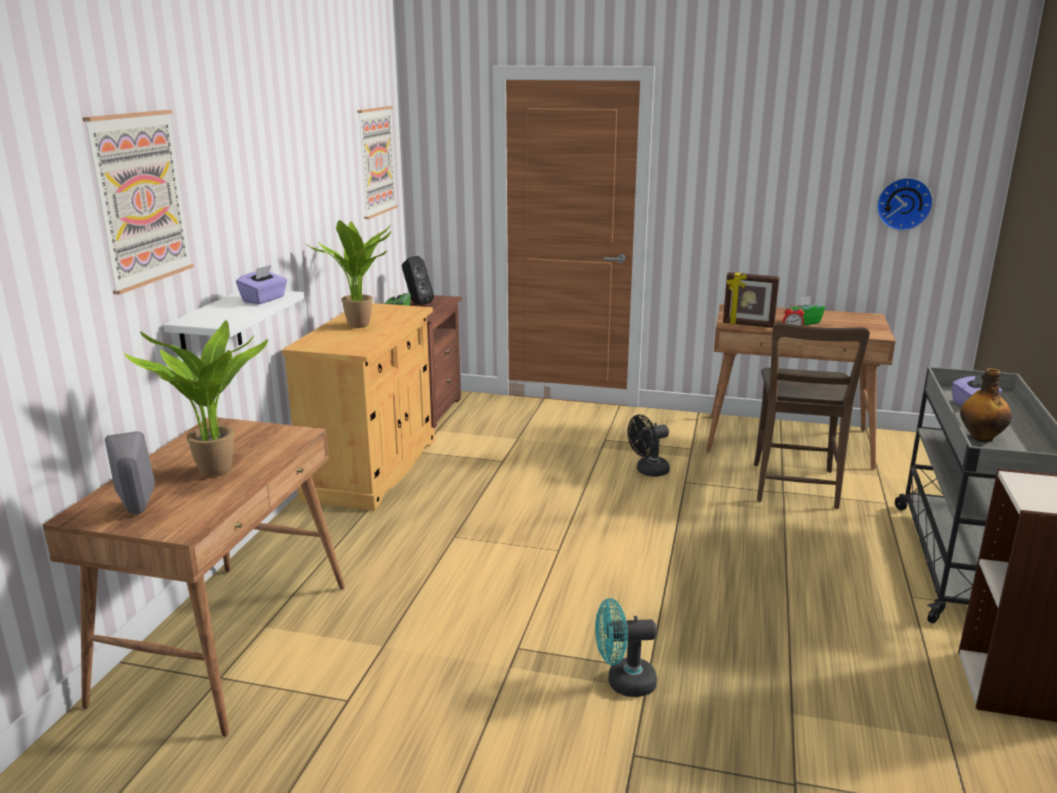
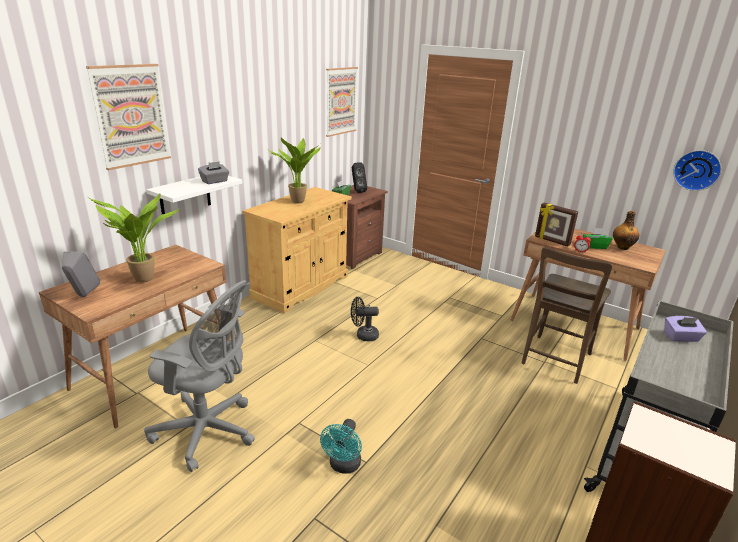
camera: 20 degrees right, 5 degrees up
(264, 299) = (215, 181): purple tissue box -> grey tissue box
(388, 697) = (208, 431): none -> grey office chair
(623, 682) = (343, 466): turquoise fan -> turquoise fan turned 90 degrees counterclockwise
(648, 471) = (462, 325): black fan -> black fan (363, 336)
(980, 437) = (661, 367): bottle -> bottle (622, 247)

